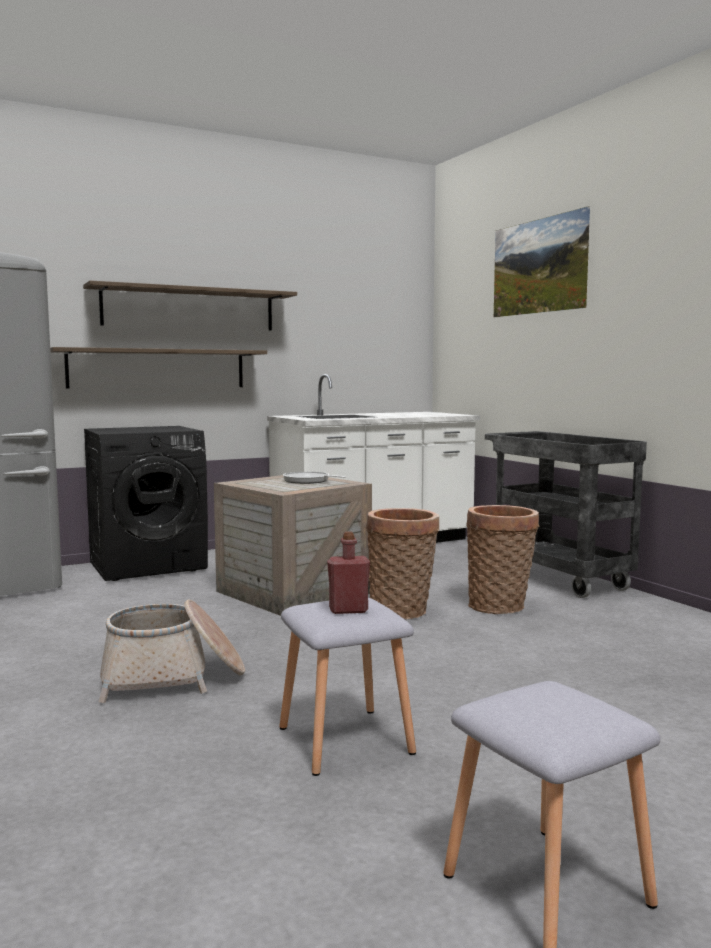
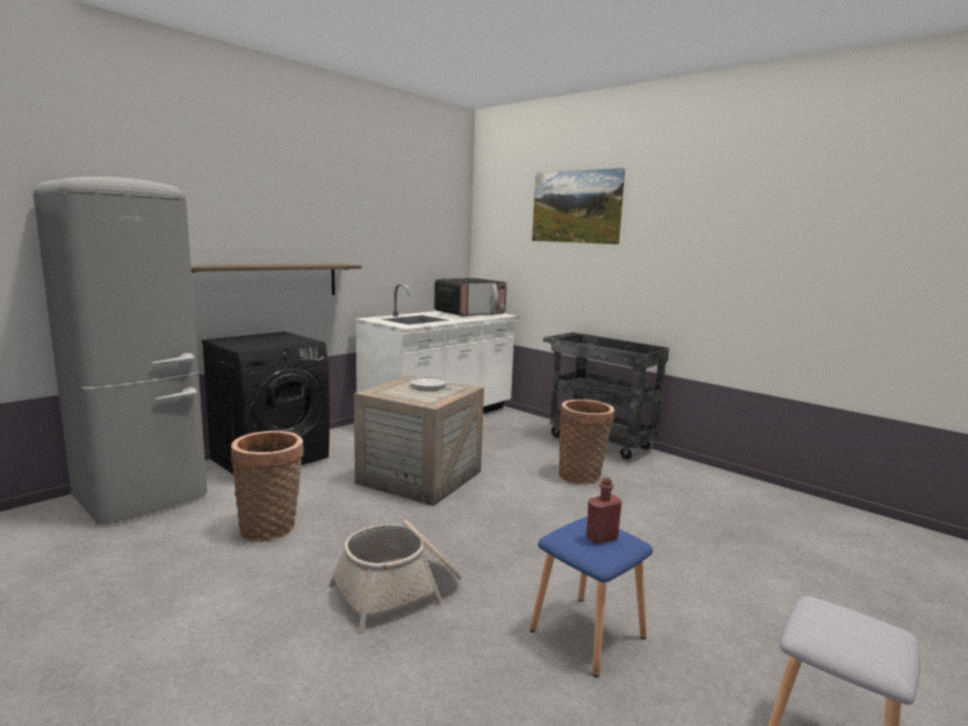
camera: 20 degrees left, 5 degrees up
(189, 309) = (291, 227): shelf -> none
(343, 739) = (585, 633): grey stool -> blue stool
(402, 612) = (519, 489): basket -> basket (271, 528)
(418, 414) = (470, 313): none -> microwave

